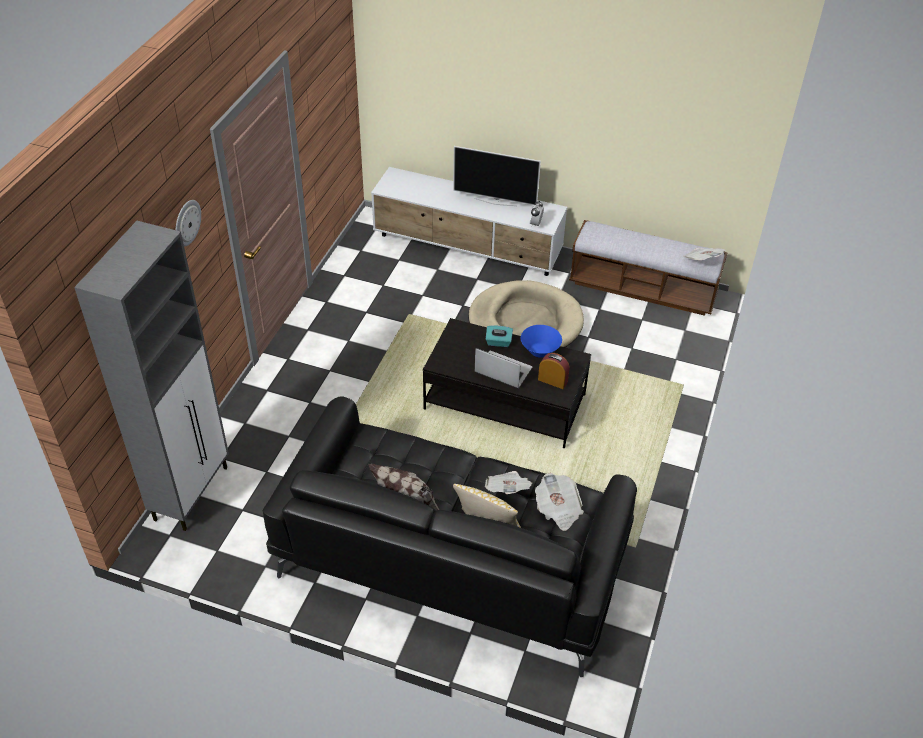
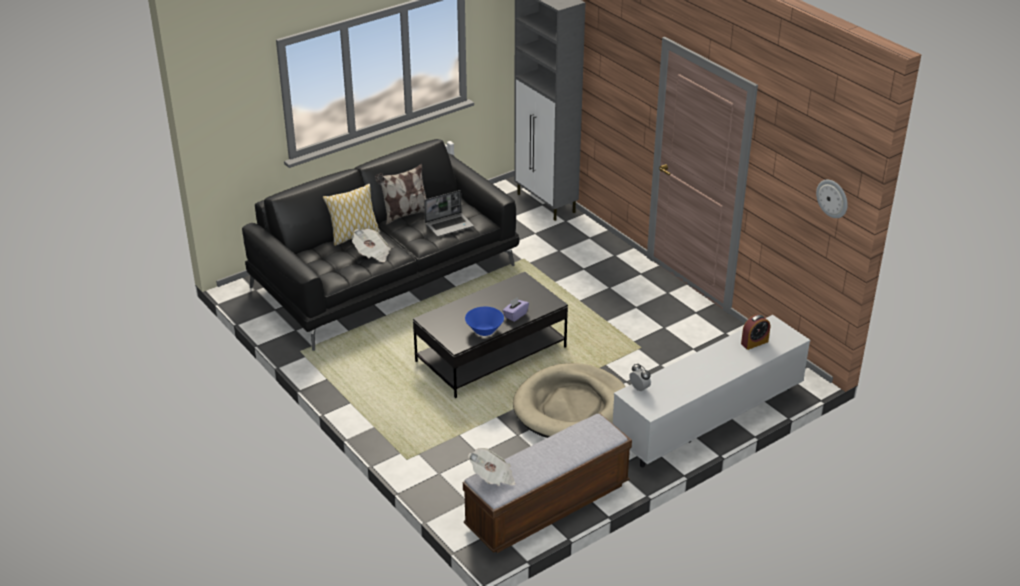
camera: 125 degrees right, 10 degrees down
(186, 222) = (623, 63): wall clock -> wall clock (832, 198)
(495, 201) = (696, 379): television -> none
(498, 342) = (515, 315): turquoise tissue box -> purple tissue box
(502, 371) = (483, 304): laptop -> laptop (449, 225)
(552, 380) = (447, 322): alarm clock -> alarm clock (754, 342)
(558, 510) = (333, 264): newspaper -> none

